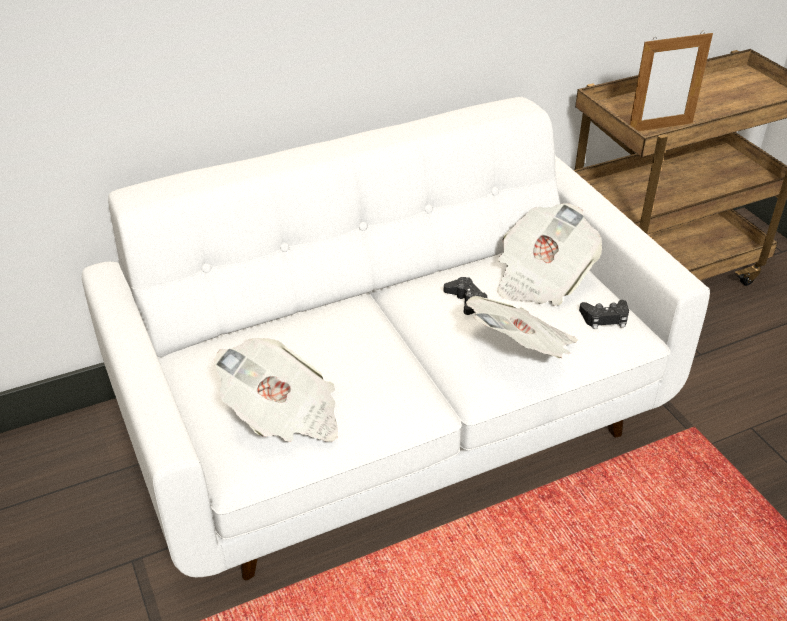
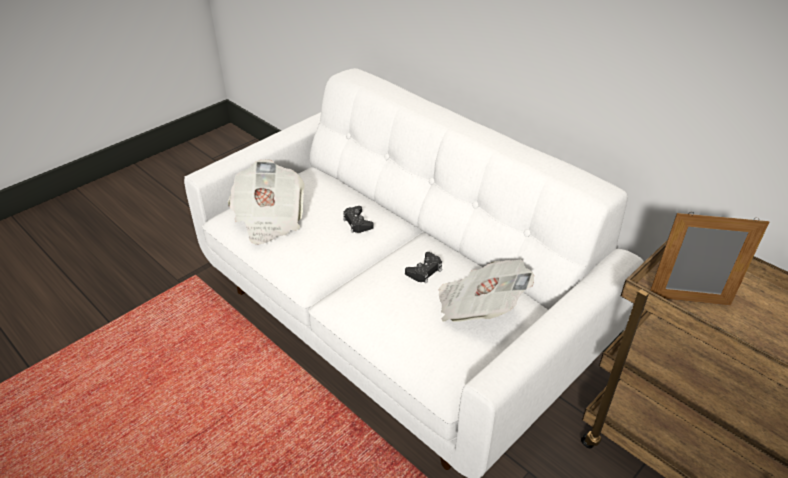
camera: 70 degrees right, 0 degrees up
(522, 349) = (381, 312): newspaper -> none
(605, 318) = (448, 356): black game controller -> black game controller (357, 223)
(660, 127) = (689, 300): picture frame -> picture frame turned 135 degrees clockwise

